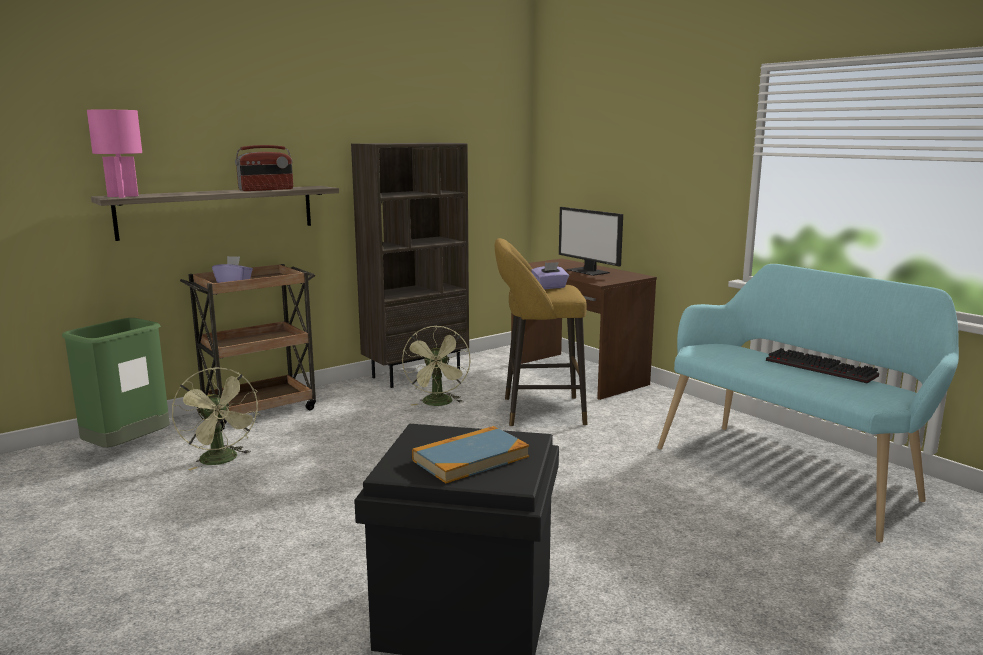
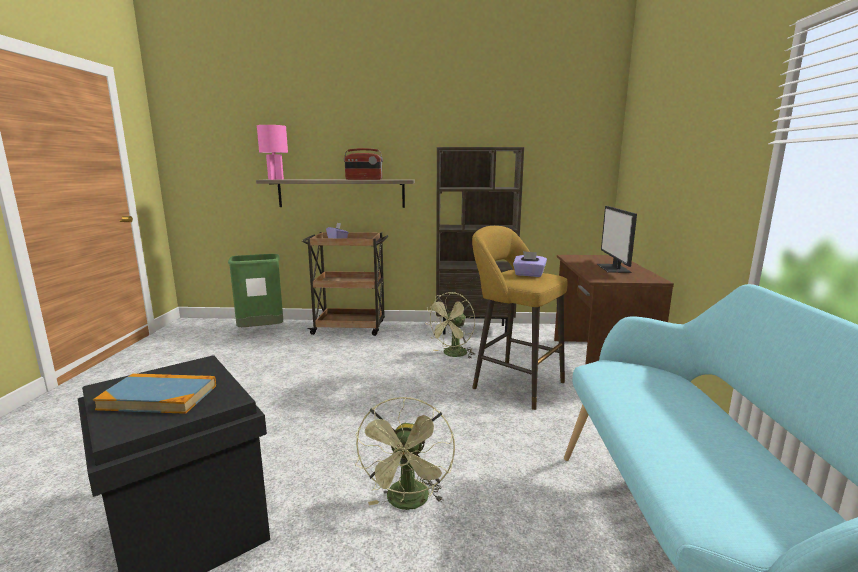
camera: 40 degrees right, 0 degrees up
(222, 461) = (282, 352): green fan -> green fan (408, 503)
(823, 368) = (728, 441): keyboard -> none

